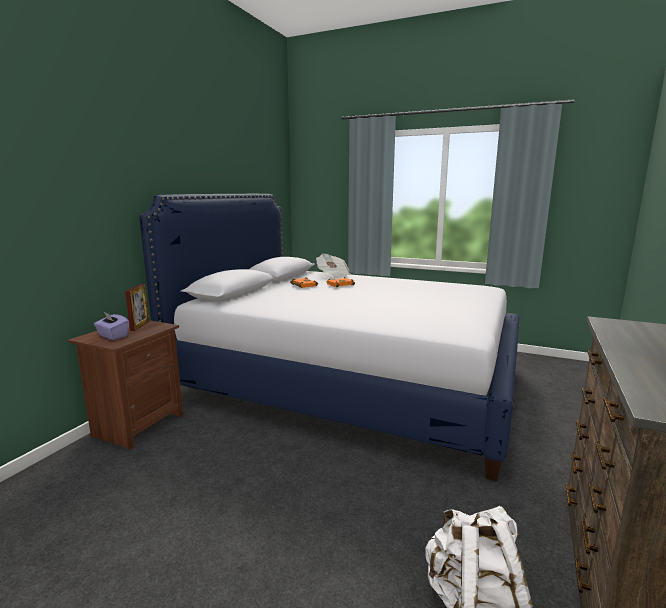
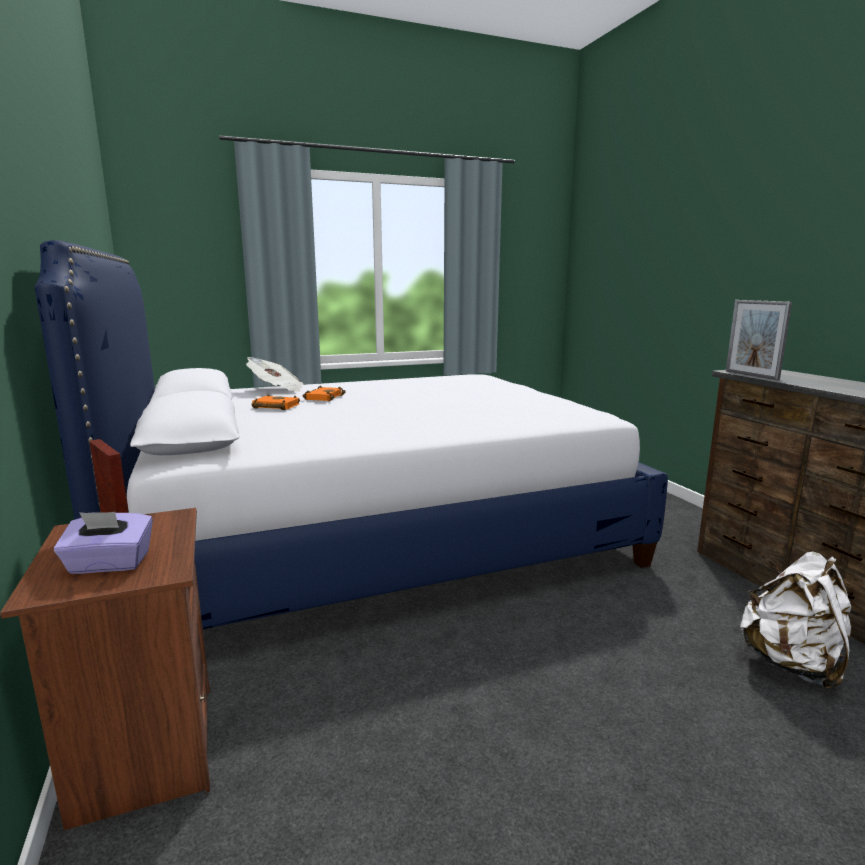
camera: 45 degrees left, 0 degrees up
(602, 328) = (751, 375): none -> picture frame

